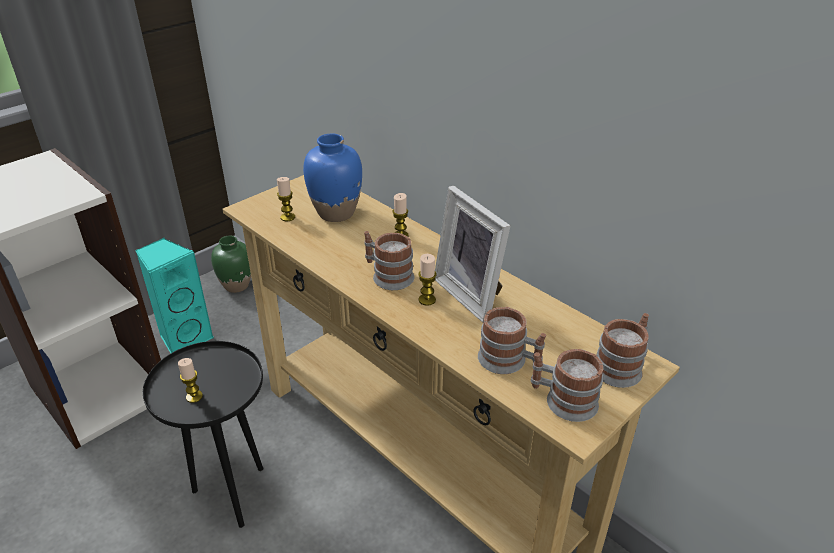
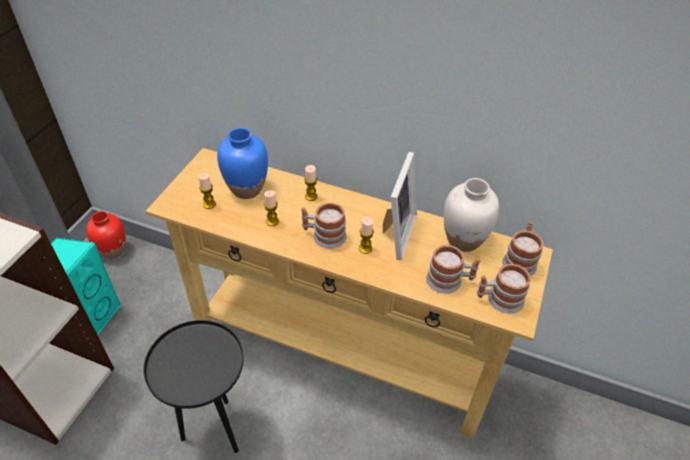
camera: 25 degrees left, 10 degrees up
(194, 396) = (193, 377): candle -> candle (272, 221)
(236, 285) = (113, 251): green vase -> red vase
(473, 294) = (394, 233): picture frame -> picture frame turned 105 degrees counterclockwise
(558, 323) = (464, 240): none -> white vase

